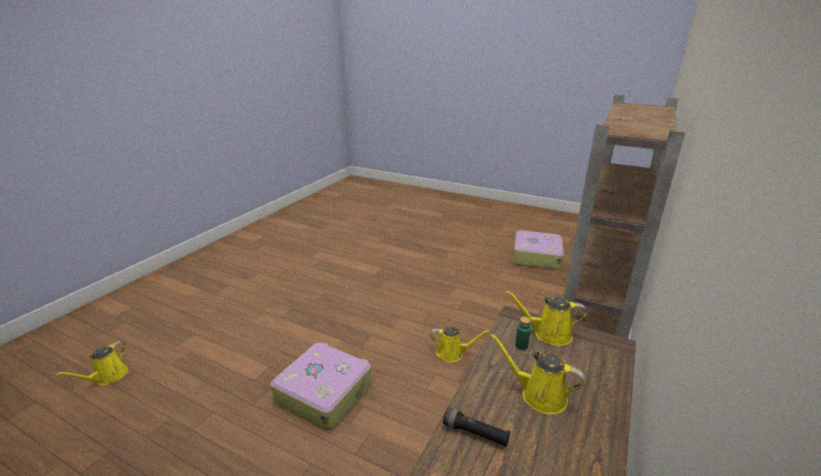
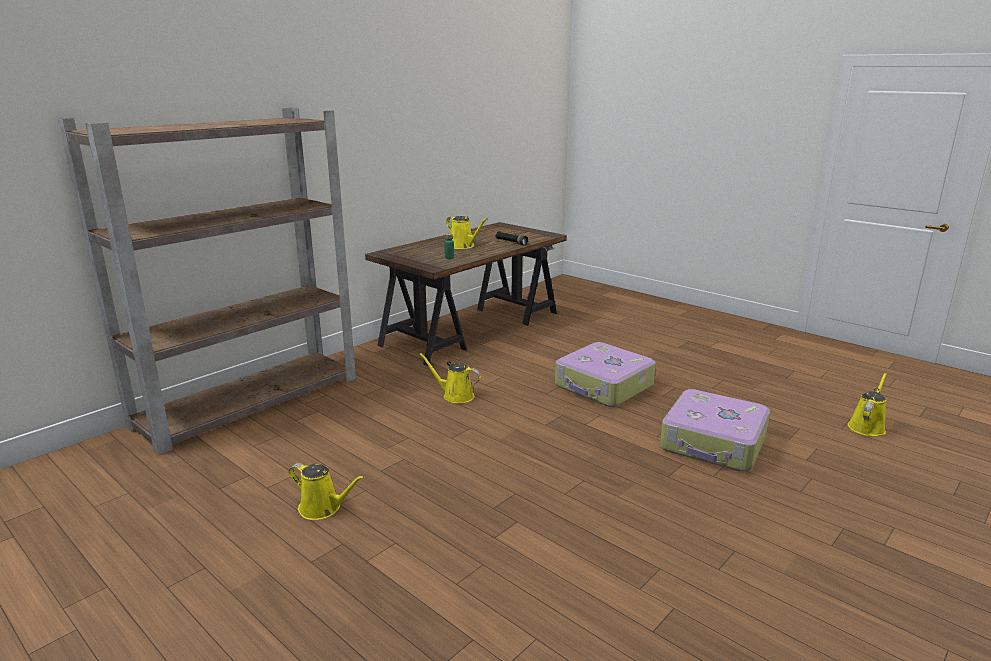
camera: 165 degrees left, 5 degrees down
(536, 256) = (148, 511): suitcase -> suitcase (713, 443)
(548, 334) = (421, 260): yellow watering can -> yellow watering can (323, 508)

